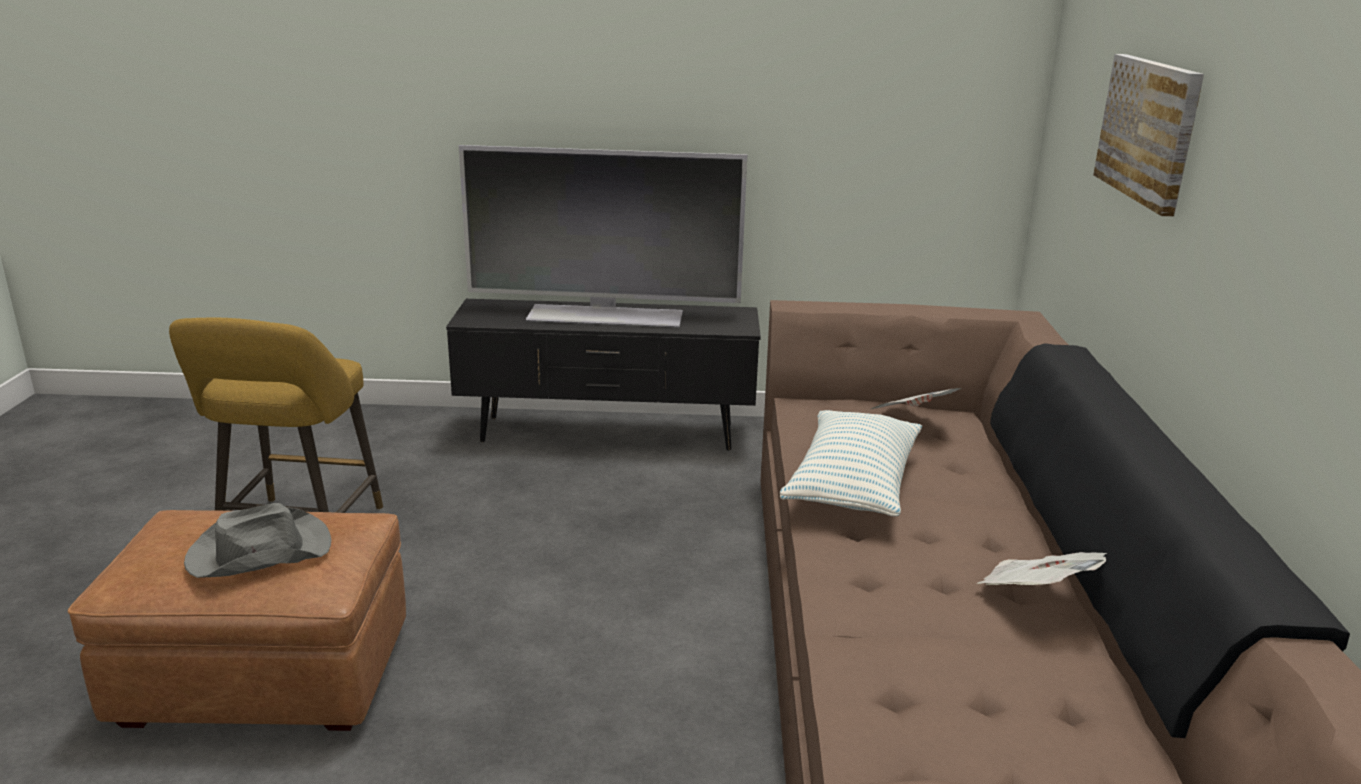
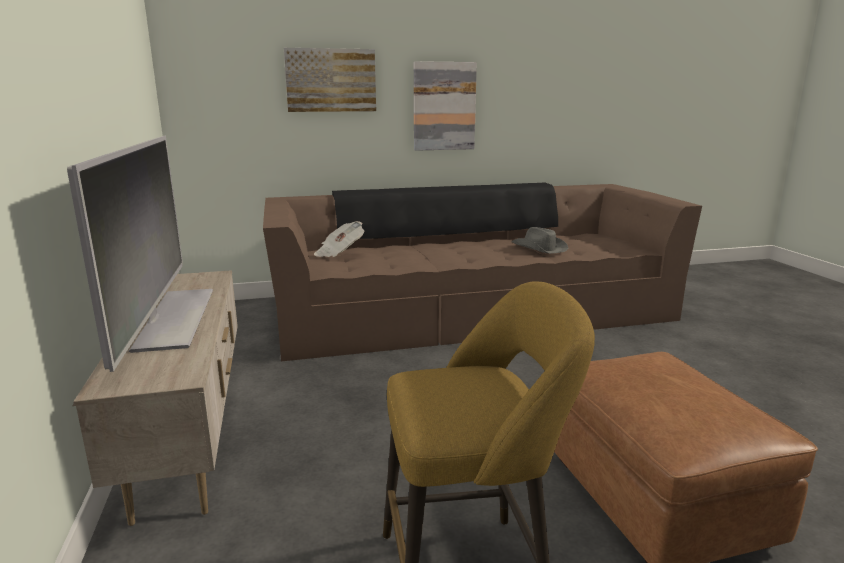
camera: 105 degrees left, 5 degrees down
(258, 552) = (672, 377): grey hat -> grey hat (539, 248)
(607, 434) = (191, 435): black tv stand -> beige tv stand
(852, 485) = (425, 260): pillow -> none
(1035, 594) = (489, 240): newspaper -> none
(1259, 253) = (444, 106): none -> picture

